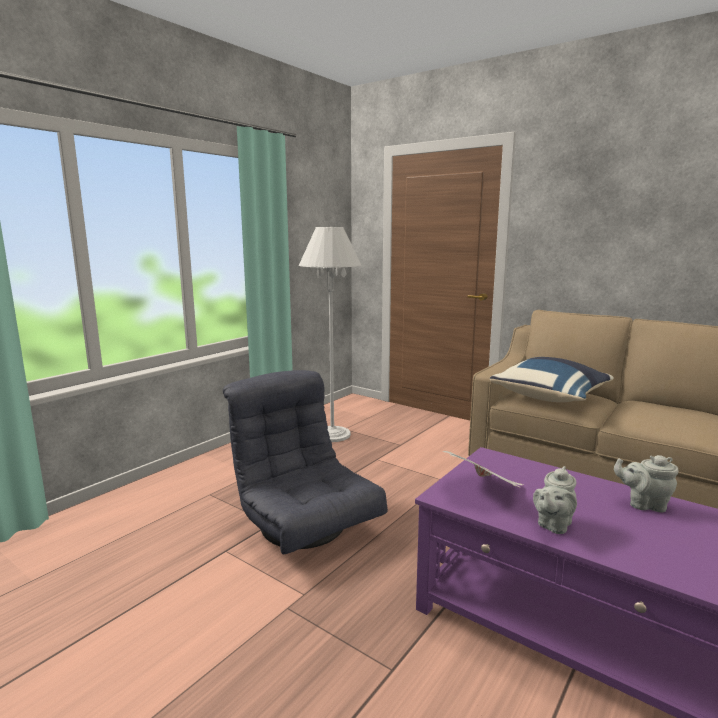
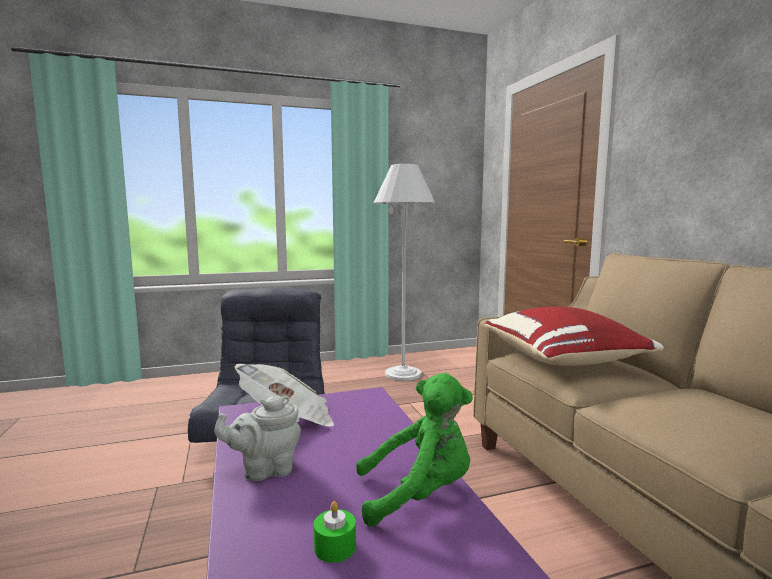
camera: 35 degrees right, 5 degrees down
(551, 397) = (564, 361): blue pillow -> red pillow
(644, 504) = (419, 495): grey teapot -> green plush toy
(670, 544) = (335, 547): none -> green candle

